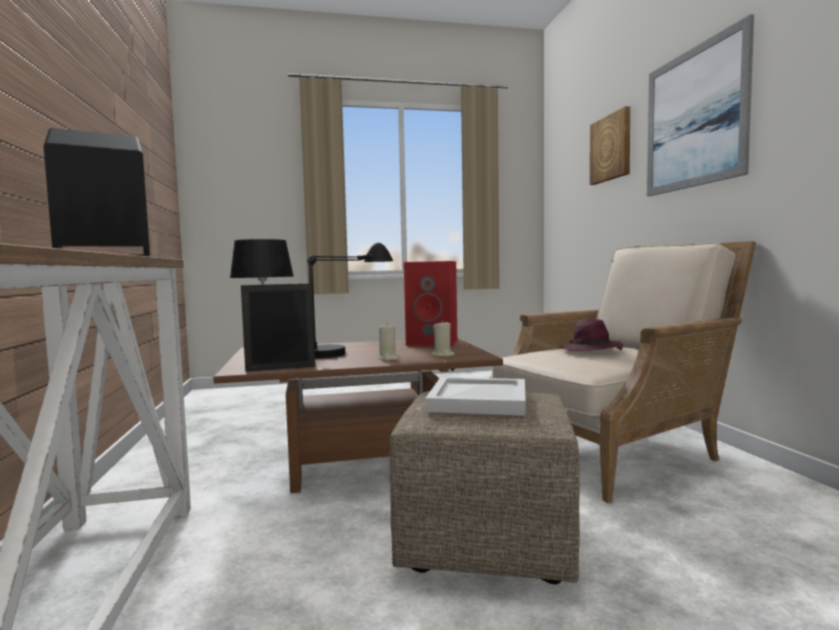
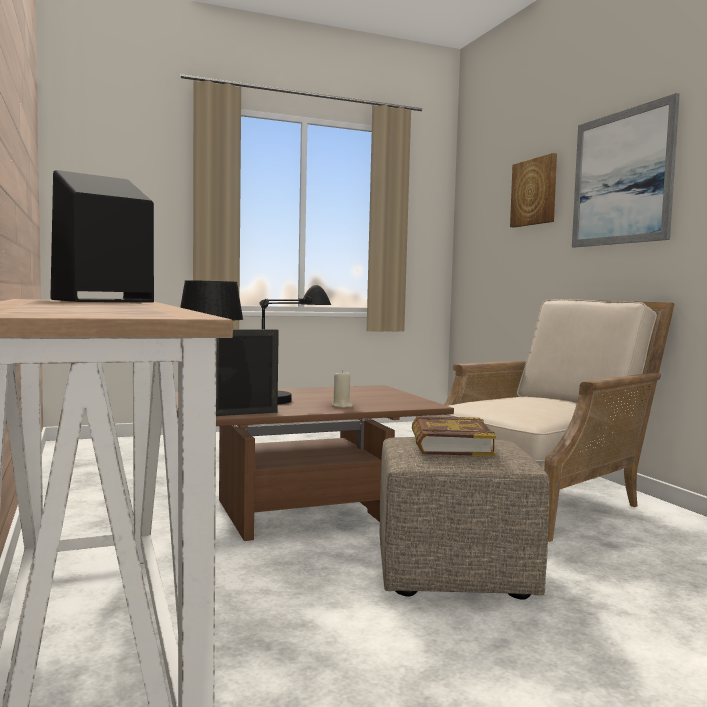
camera: 10 degrees left, 0 degrees up
(433, 342) = (369, 390): red speaker -> none
(443, 355) = (392, 403): beige candle -> none
(477, 400) = (450, 444): white tray -> book
(591, 351) = (526, 402): purple hat -> none

